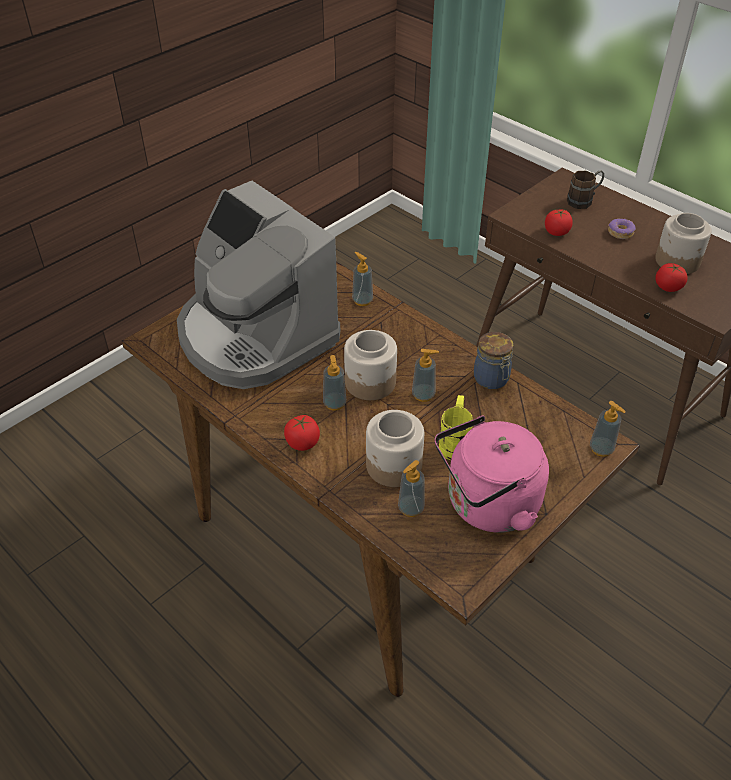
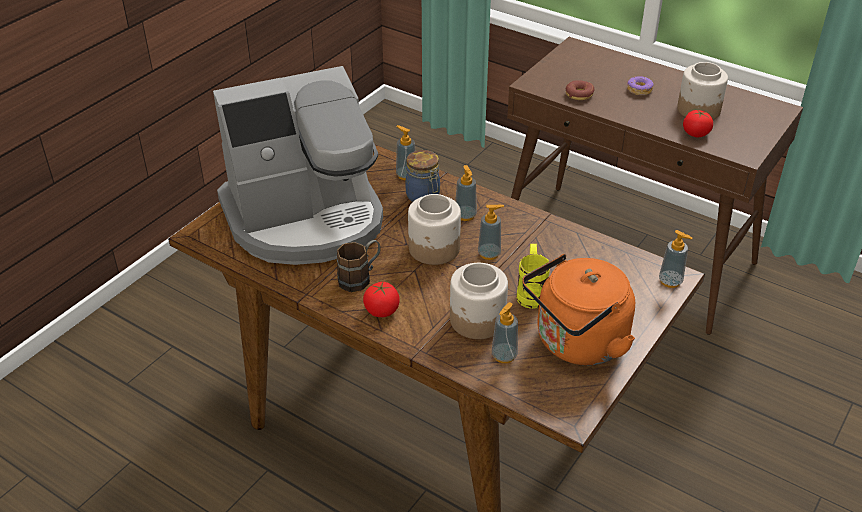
camera: 10 degrees left, 5 degrees down
(254, 336) = (306, 219): coffee machine -> coffee machine turned 60 degrees counterclockwise
(334, 403) = (404, 271): soap dispenser -> soap dispenser (465, 215)
(487, 505) = (577, 344): pink kettle -> orange kettle
(492, 379) = (551, 232): jar -> jar (424, 197)
(557, 232) = (579, 95): tomato -> donut
(584, 200) = (597, 64): brown mug -> brown mug (360, 278)

